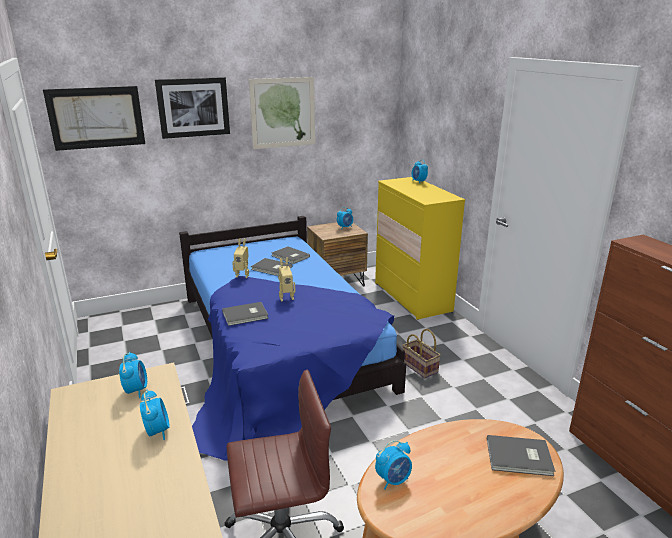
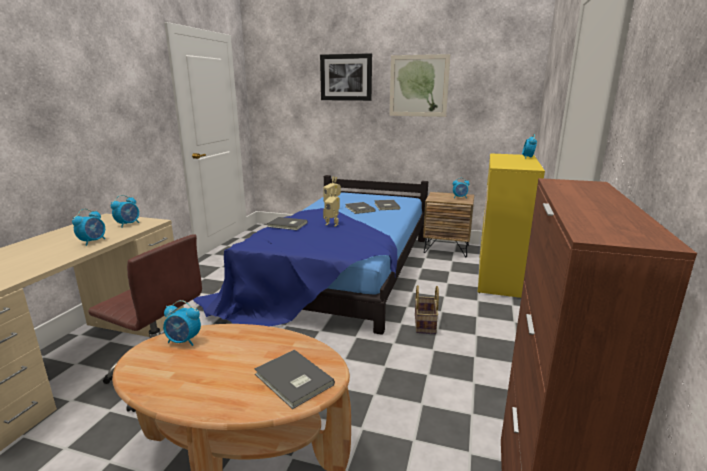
camera: 40 degrees right, 5 degrees down
(96, 118) = (281, 81): picture -> none

